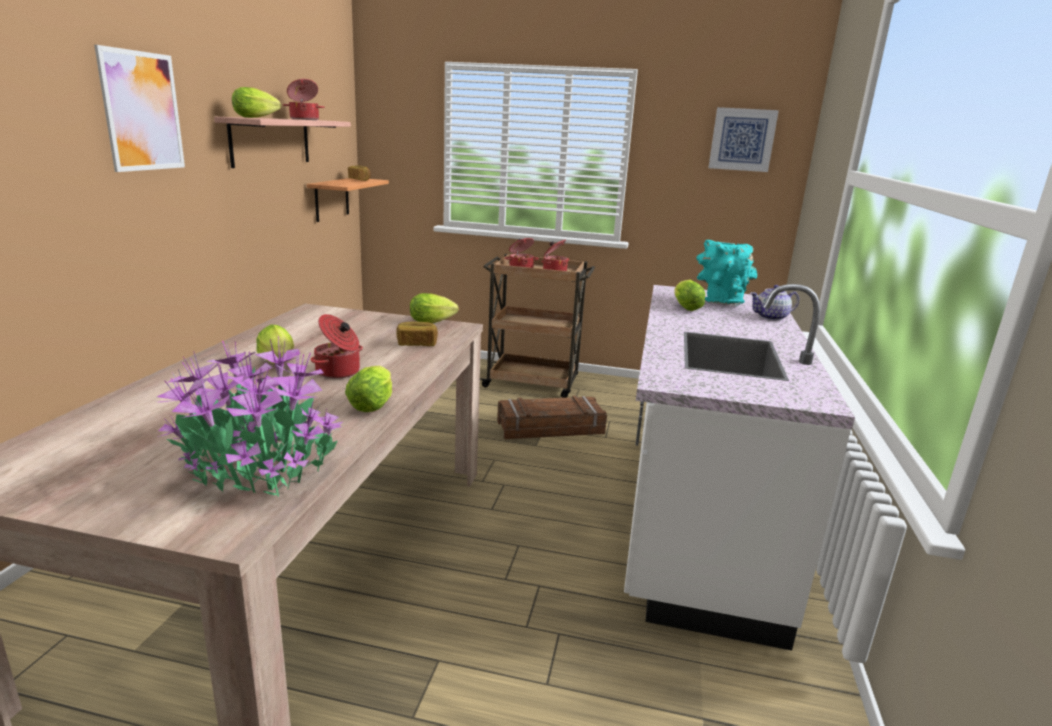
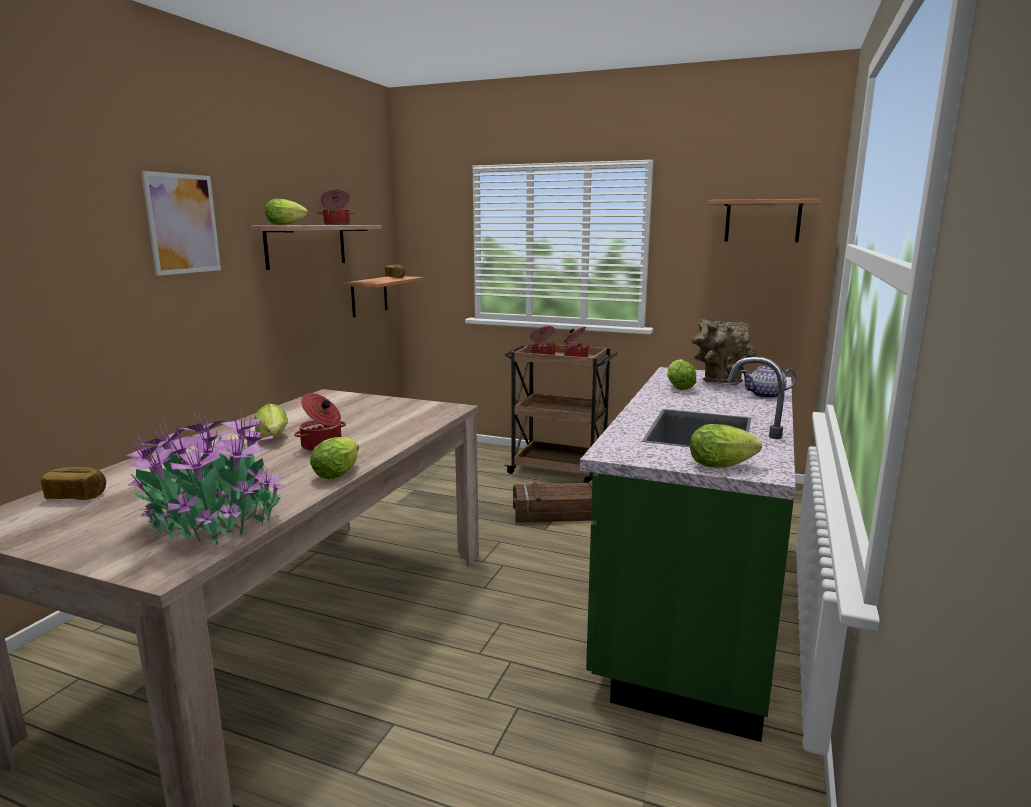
camera: 10 degrees right, 5 degrees down
(417, 344) = (405, 423): bread -> bread (77, 496)
(434, 322) = (432, 404): lettuce -> lettuce (724, 465)
(694, 517) = (692, 604): white counter -> green counter
(719, 303) = (718, 383): turquoise vase -> brown vase
(742, 139) = (762, 221): picture -> shelf

